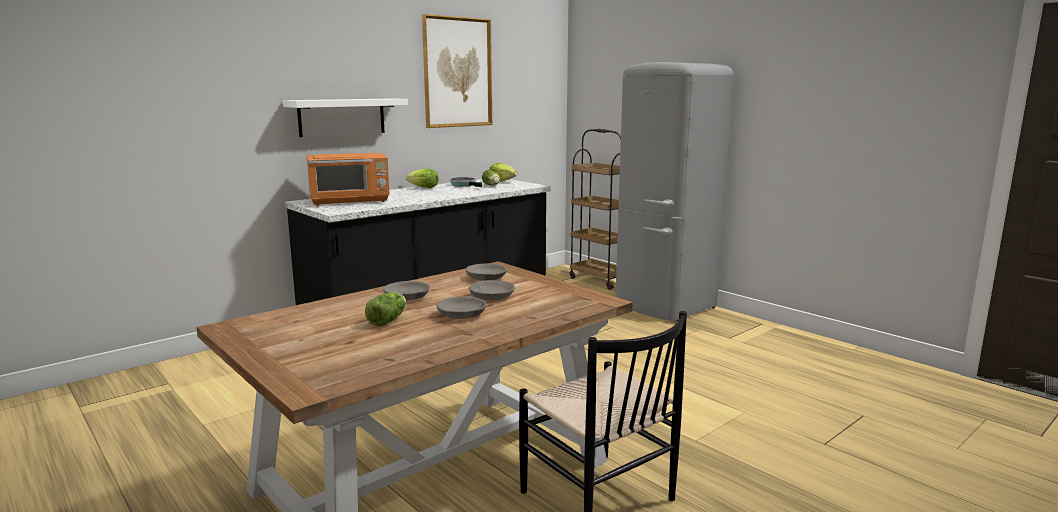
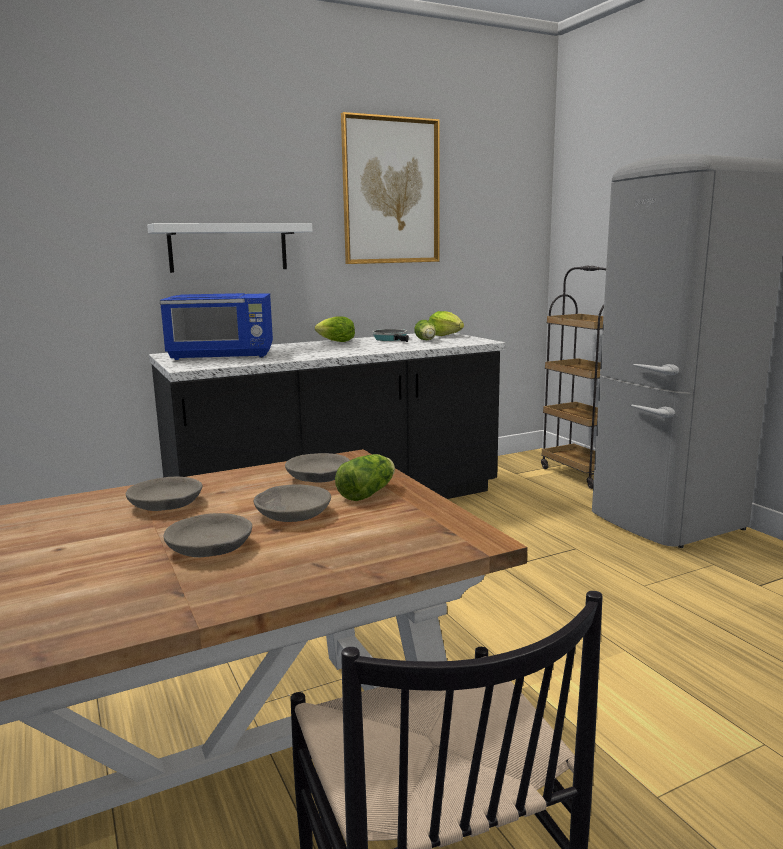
camera: 15 degrees right, 0 degrees up
(350, 201) = (223, 355): orange microwave -> blue microwave
(389, 320) = (90, 546): lettuce -> lettuce (369, 493)

